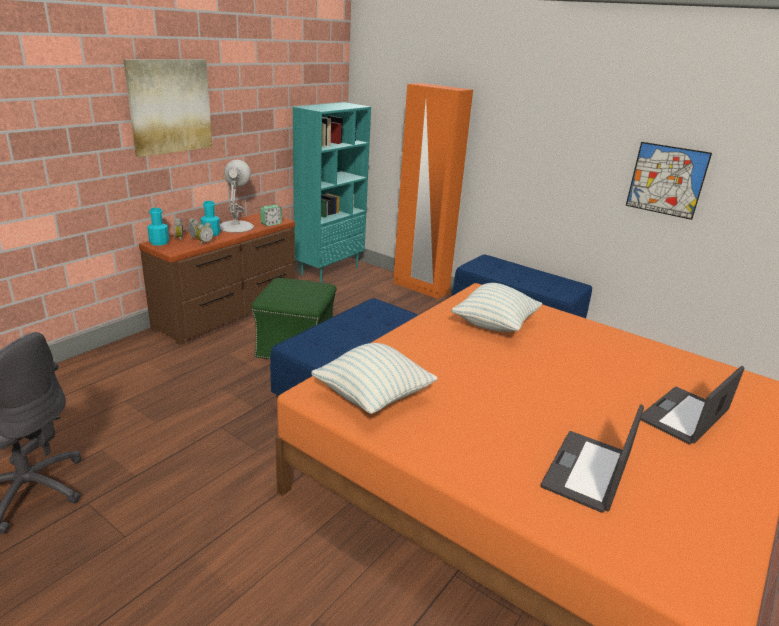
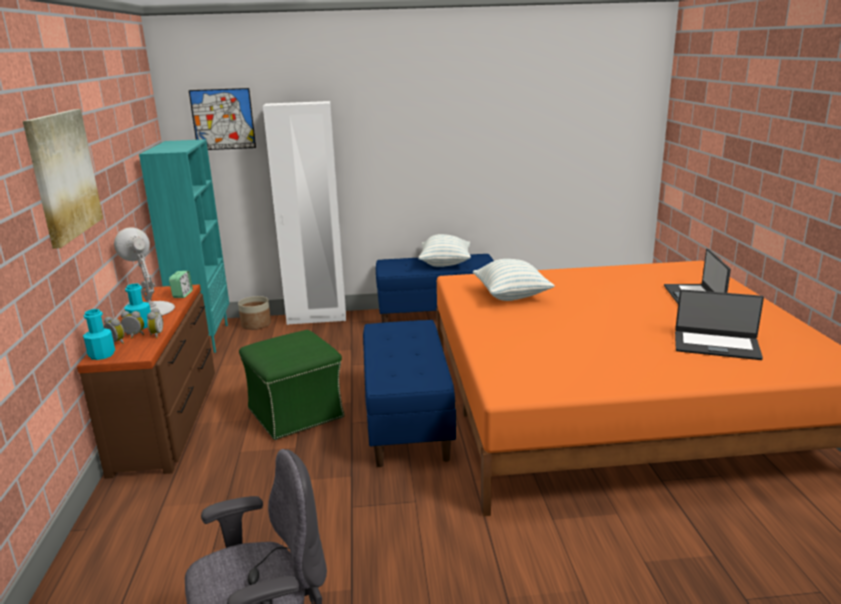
camera: 40 degrees left, 5 degrees down
(373, 397) = (545, 373): pillow -> pillow (445, 264)
(375, 275) = (256, 325): none -> planter
(420, 288) = (316, 318): orange wardrobe -> white wardrobe
(588, 471) = (716, 345): laptop -> laptop turned 60 degrees counterclockwise
(666, 180) = (527, 146): picture -> picture (223, 119)

